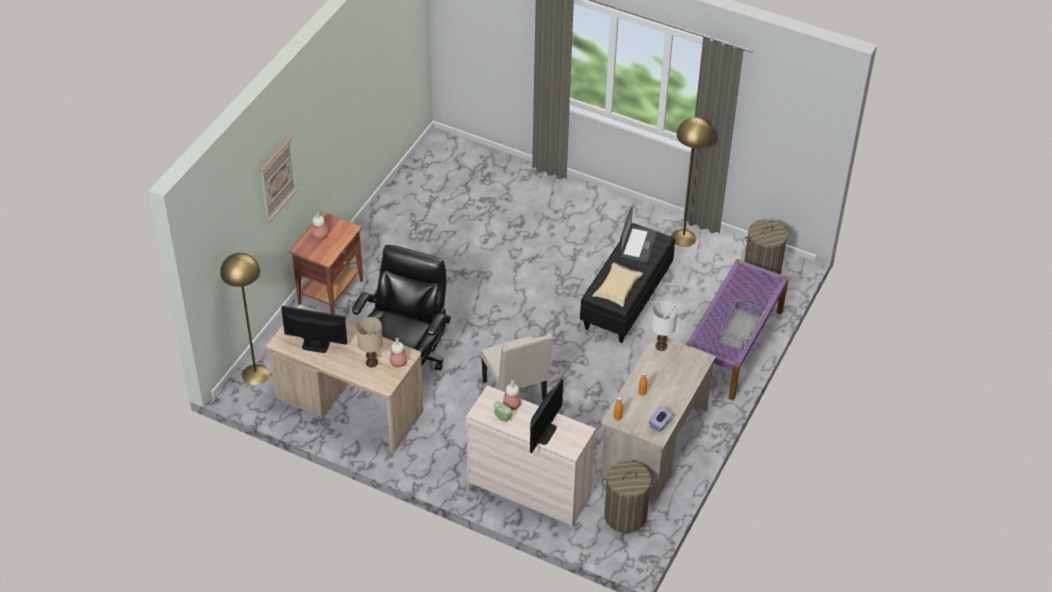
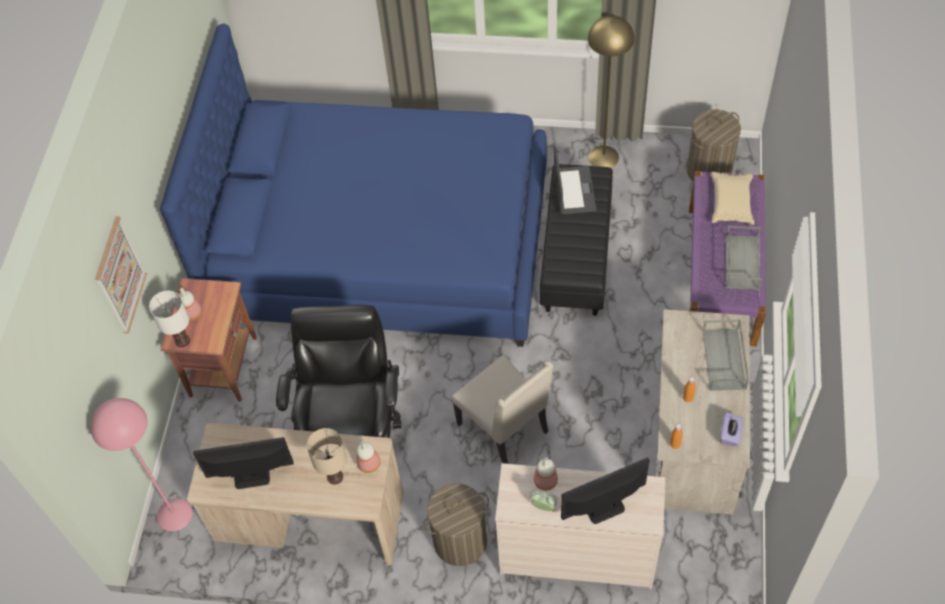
camera: 15 degrees left, 10 degrees up
(255, 374) = (174, 514): yellow floor lamp -> pink floor lamp
(483, 246) = (380, 244): none -> blue bed
(543, 433) = (604, 508): monitor -> monitor turned 120 degrees counterclockwise
(617, 287) = (577, 254): beige pillow -> beige pillow (731, 201)
(625, 516) = (706, 548): laundry basket -> laundry basket (460, 541)
(662, 346) = (680, 324): white table lamp -> white table lamp (183, 340)
(682, 378) = (725, 360): none -> grey tray

